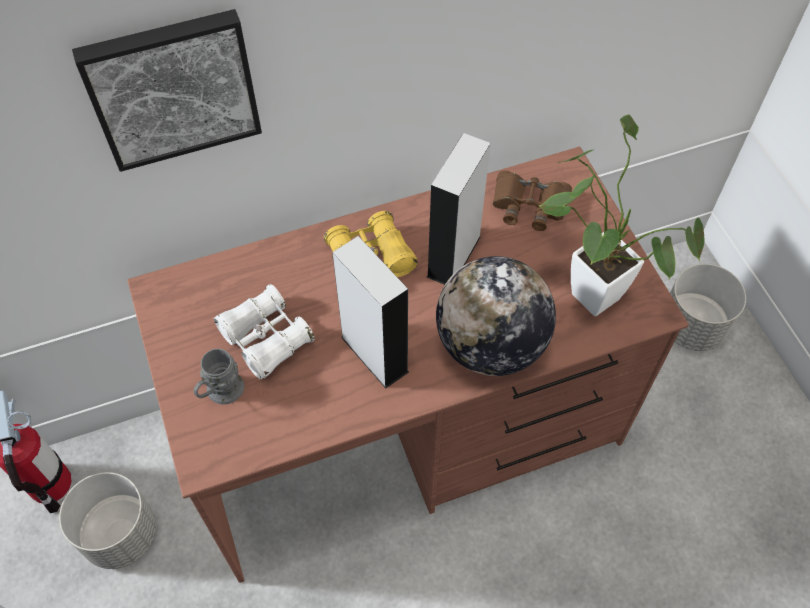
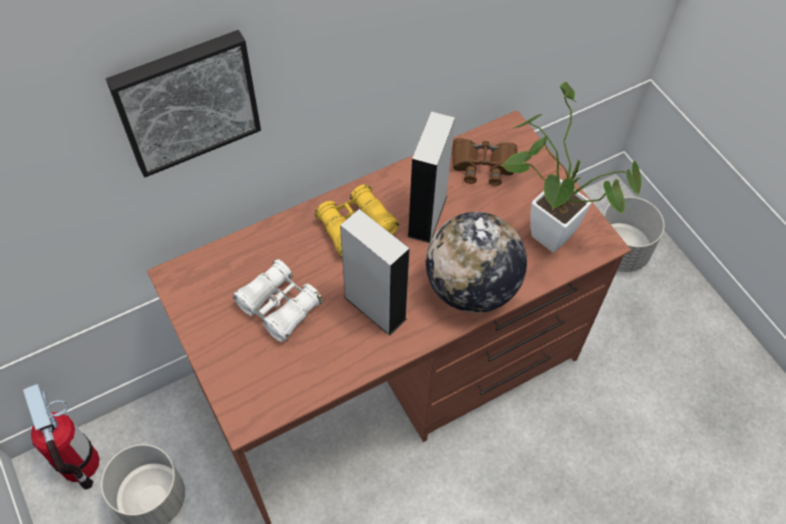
camera: 10 degrees left, 0 degrees up
(220, 393) = (248, 358): grey mug -> none

